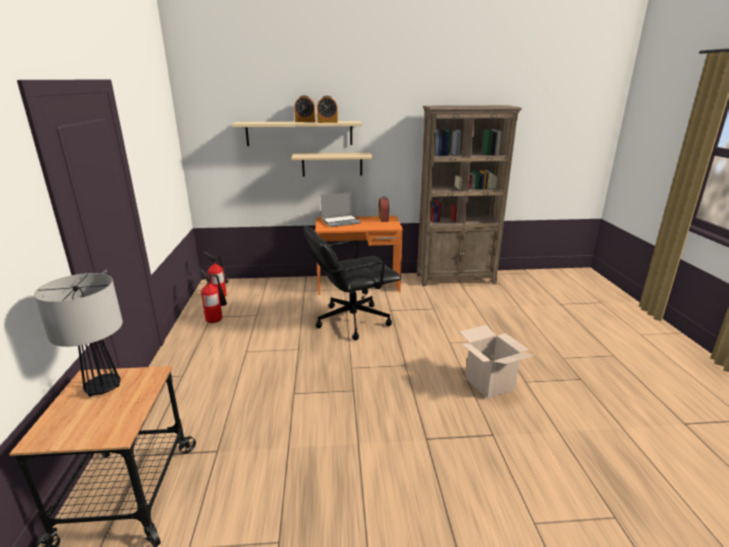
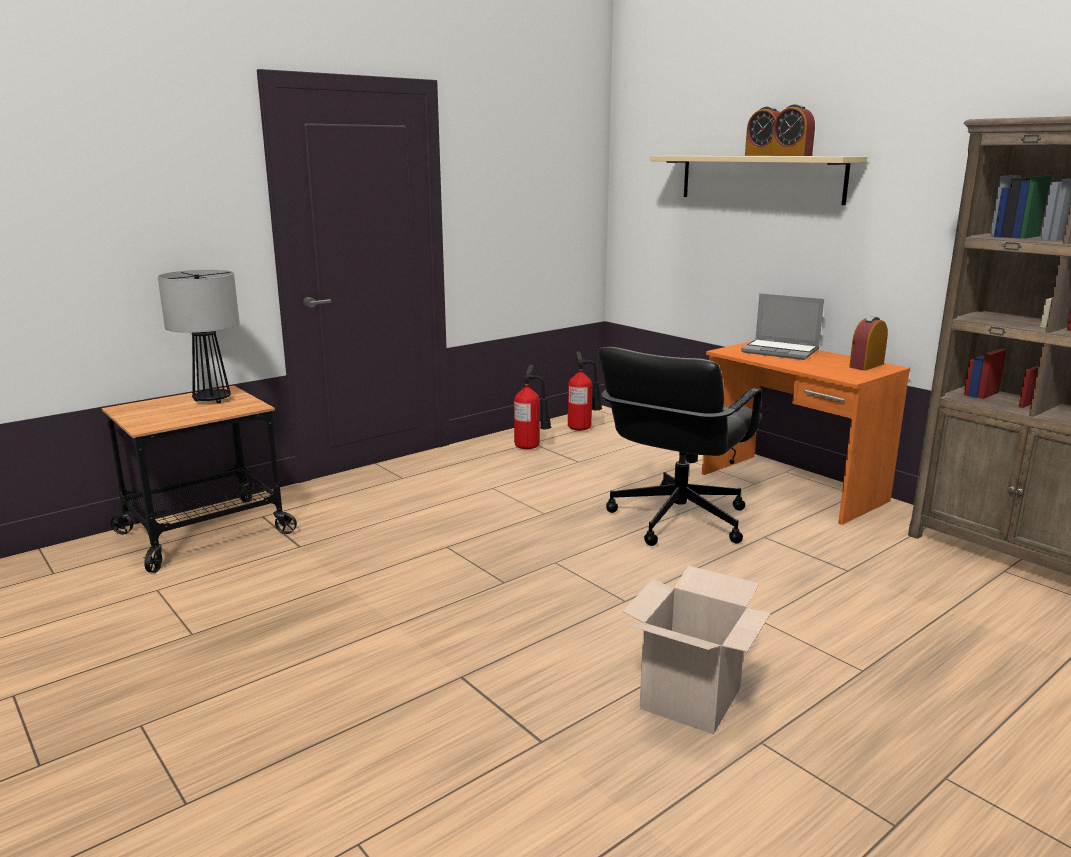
camera: 55 degrees right, 5 degrees down
(332, 164) = (805, 241): beige shelf -> none
(351, 320) = (676, 520): black office chair -> black office chair turned 90 degrees counterclockwise

